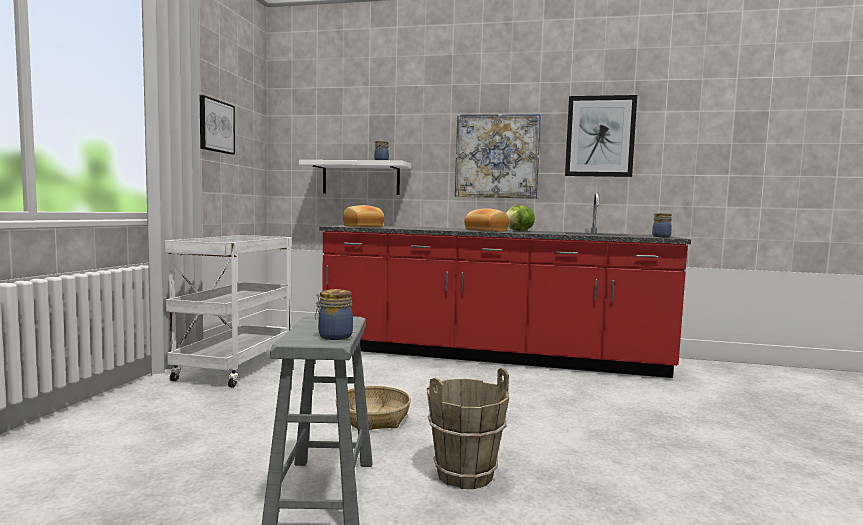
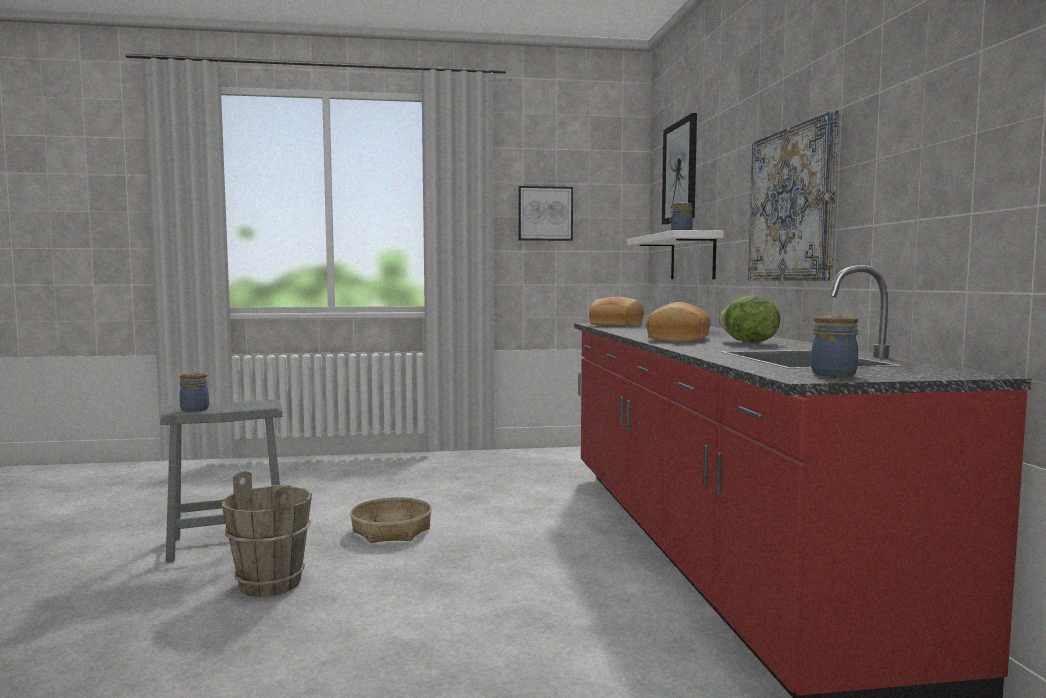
camera: 70 degrees right, 0 degrees up
(235, 366) = (488, 464): white cart -> none
(600, 136) = (917, 132): picture -> picture (680, 172)

